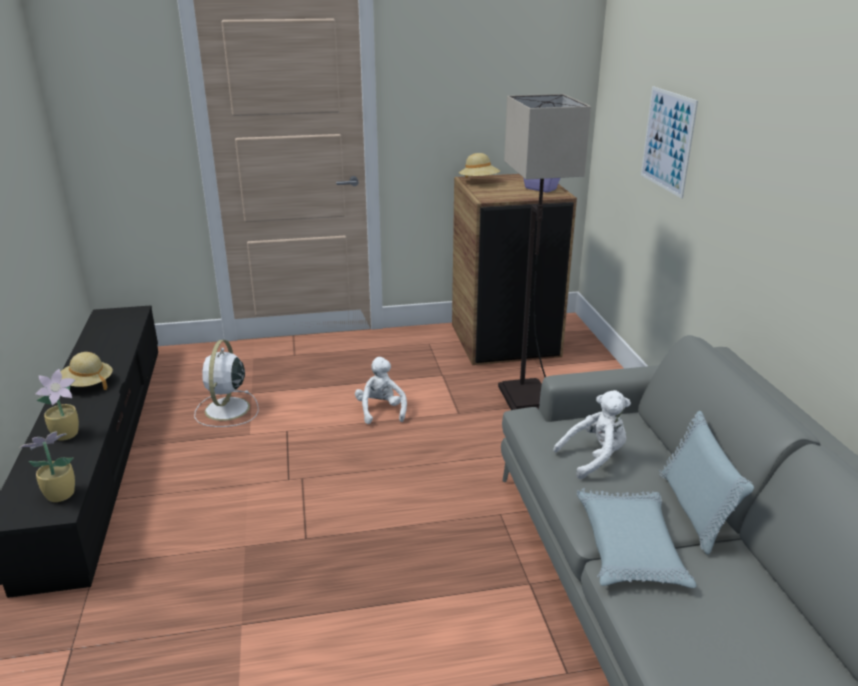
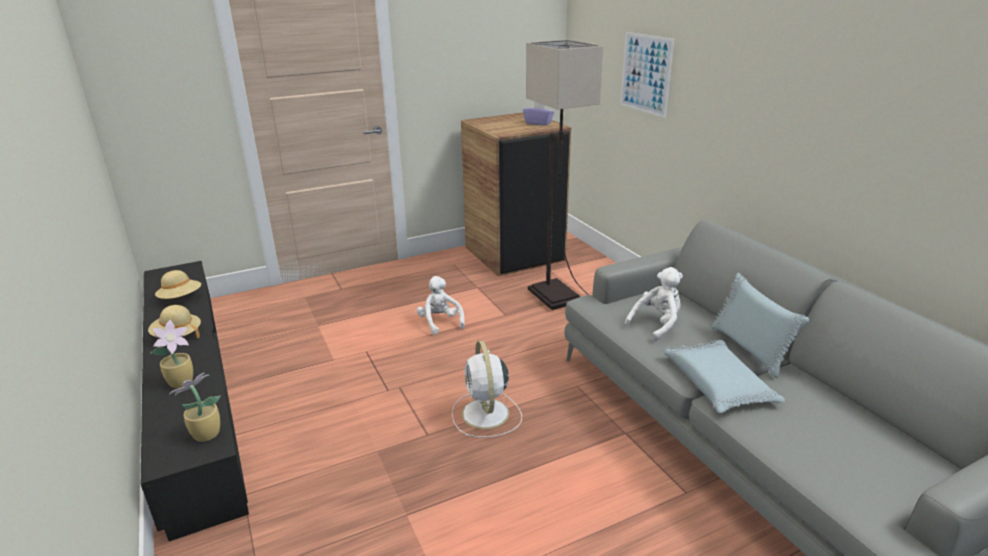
camera: 15 degrees left, 0 degrees up
(226, 410) = (302, 343): white fan -> white fan (486, 415)
(479, 182) = (485, 122): beige hat -> beige hat (181, 298)

